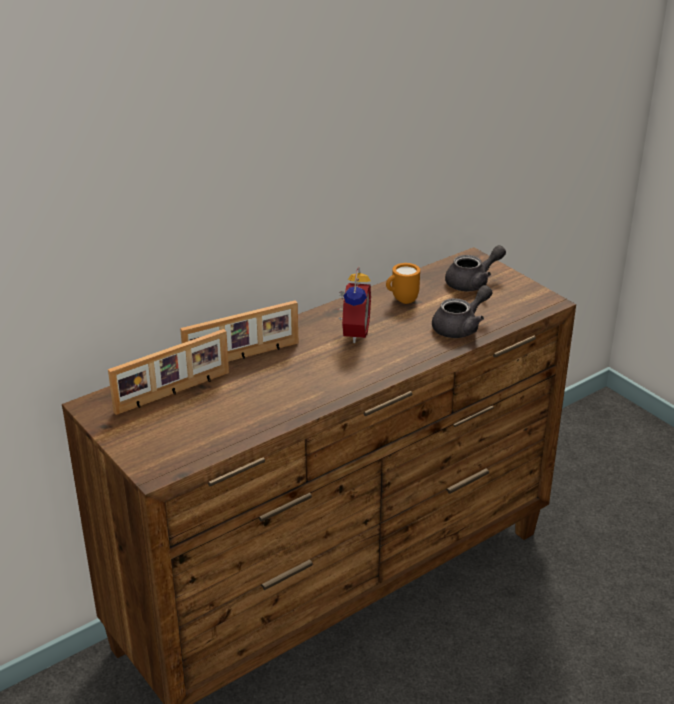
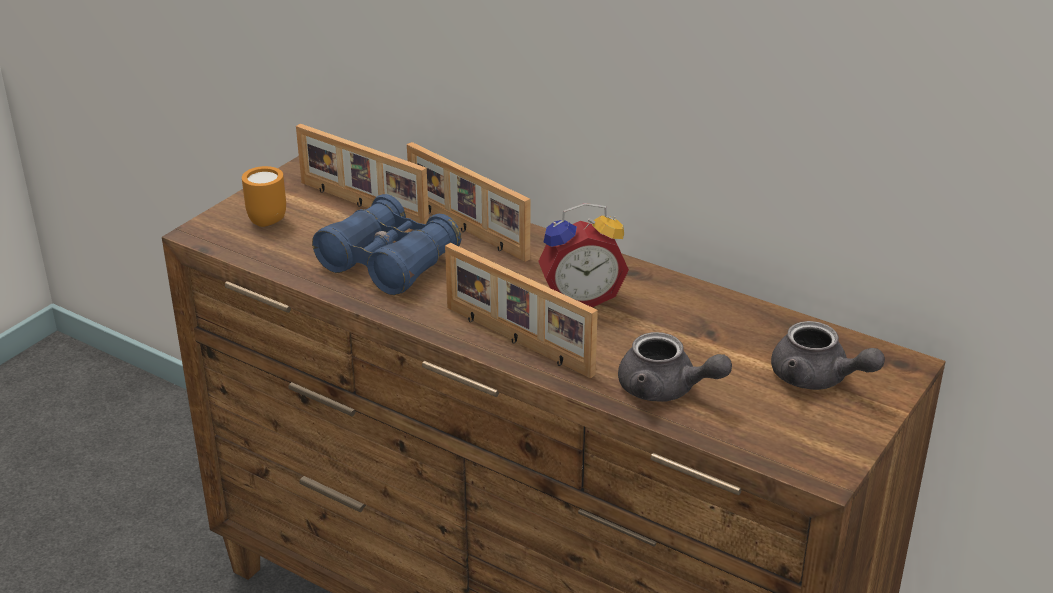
camera: 70 degrees right, 0 degrees up
(263, 394) = (388, 263): none -> blue binoculars
(387, 364) = (516, 341): none -> picture frame
(401, 300) = (703, 321): orange mug -> orange mug (263, 219)

